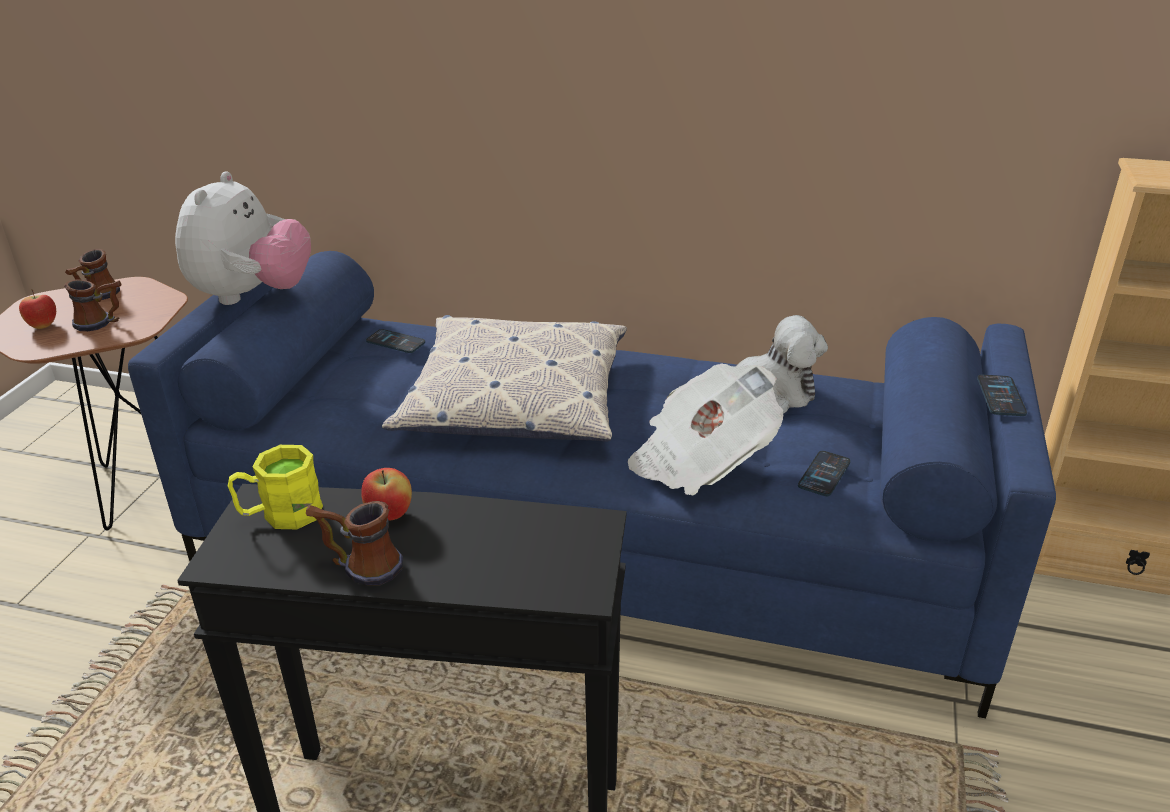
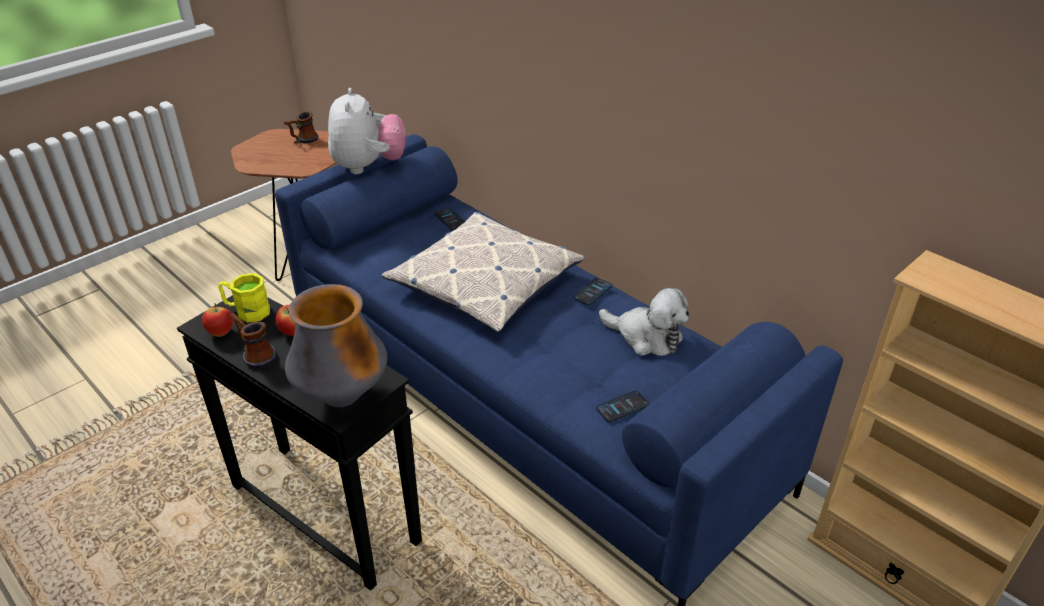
camera: 30 degrees right, 5 degrees up
(43, 326) = (264, 152): apple -> apple (221, 333)
(102, 323) = (292, 159): mug -> none
(252, 296) = (368, 166): plush toy -> plush toy turned 45 degrees counterclockwise
(560, 567) = (342, 396): none -> vase
(701, 459) = (554, 366): newspaper -> none
(1001, 396) = (752, 400): phone -> phone (592, 292)

